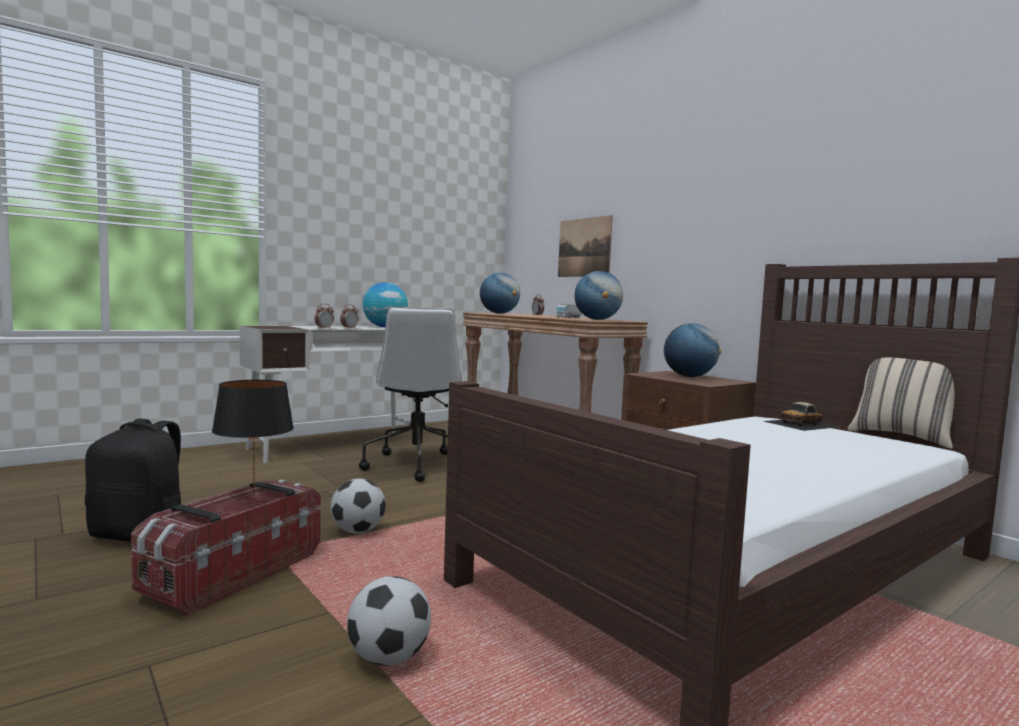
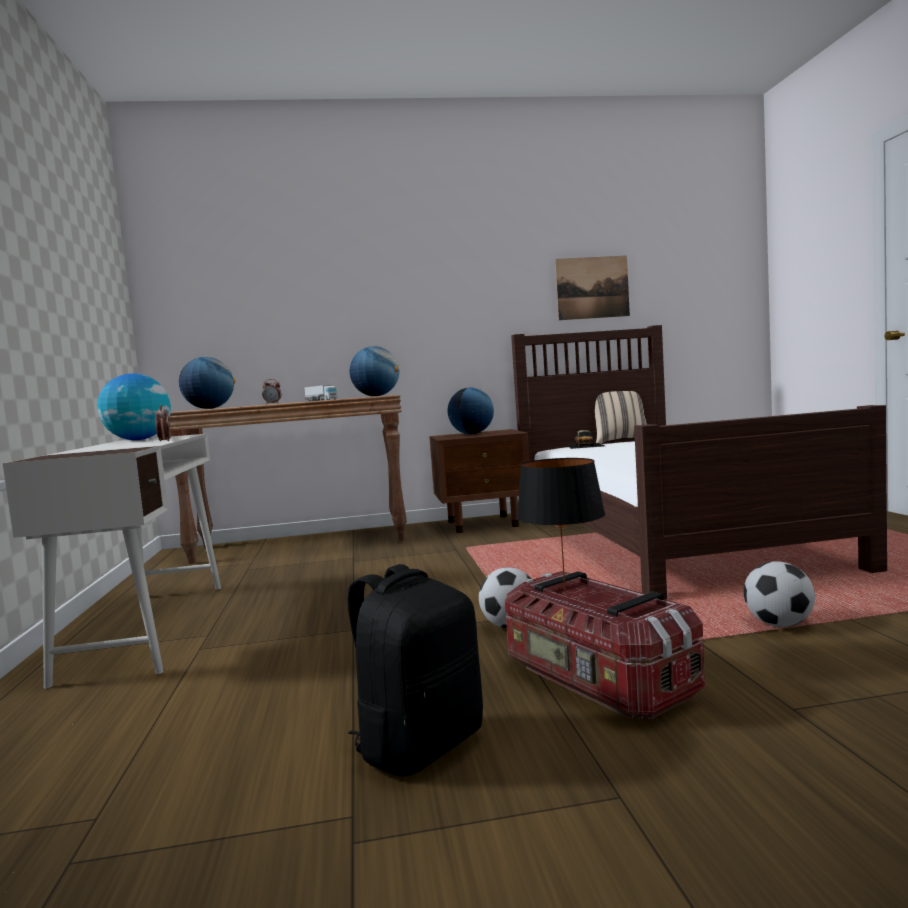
camera: 60 degrees left, 0 degrees up
(324, 328) = (154, 444): alarm clock -> none
(416, 465) = (312, 594): white office chair -> none
(584, 247) = (289, 325): picture -> picture (592, 288)

